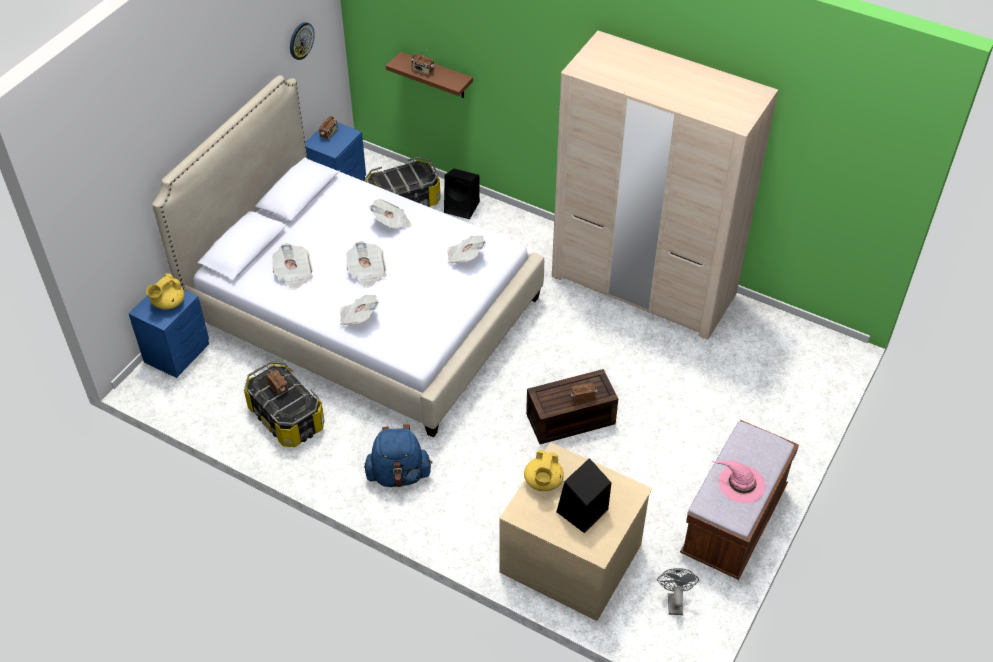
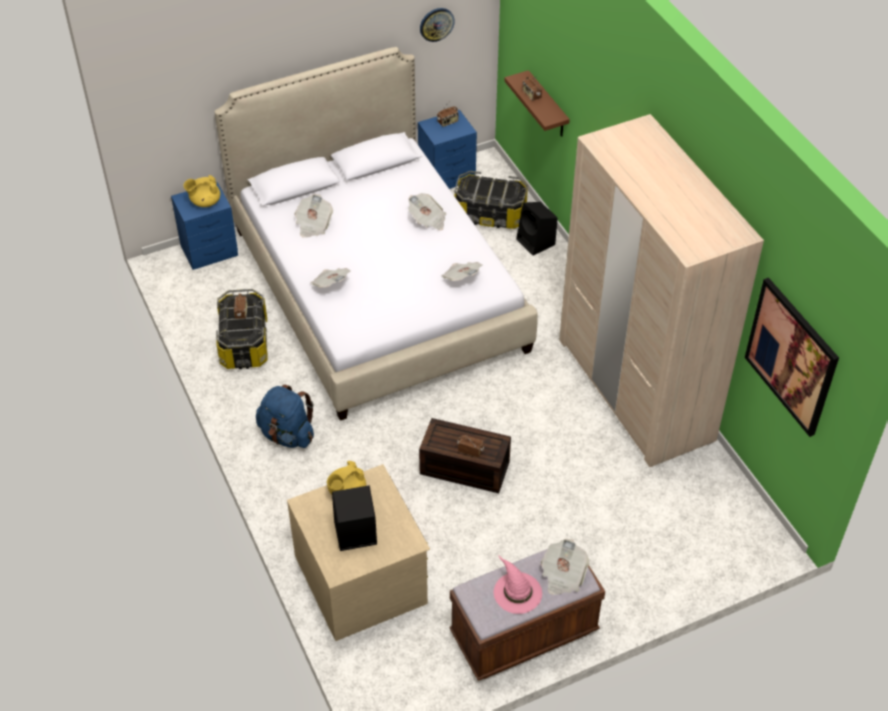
camera: 35 degrees right, 0 degrees up
(367, 272) = (370, 251): newspaper -> newspaper (562, 575)
(674, 600) = (412, 665): grey fan -> none
(828, 179) = (791, 356): none -> picture

